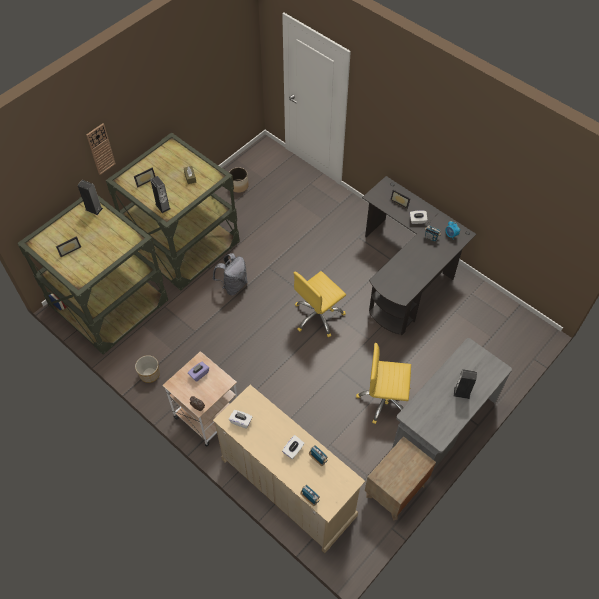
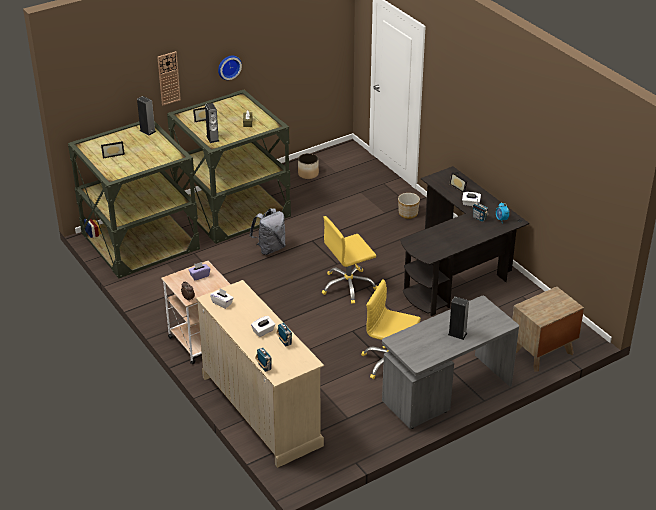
camera: 15 degrees right, 20 degrees down
(149, 374) = (158, 300): planter -> planter (408, 213)
(154, 117) = (228, 66): none -> wall clock
(395, 490) = (372, 434): brown nightstand -> brown nightstand (542, 352)

